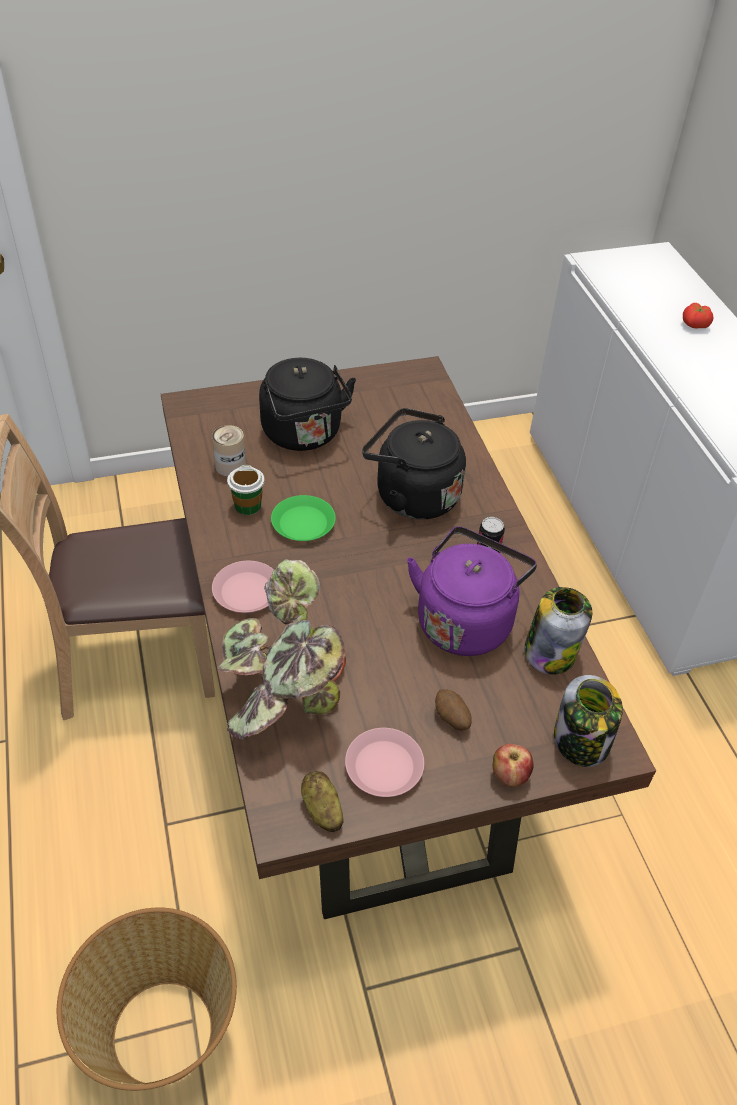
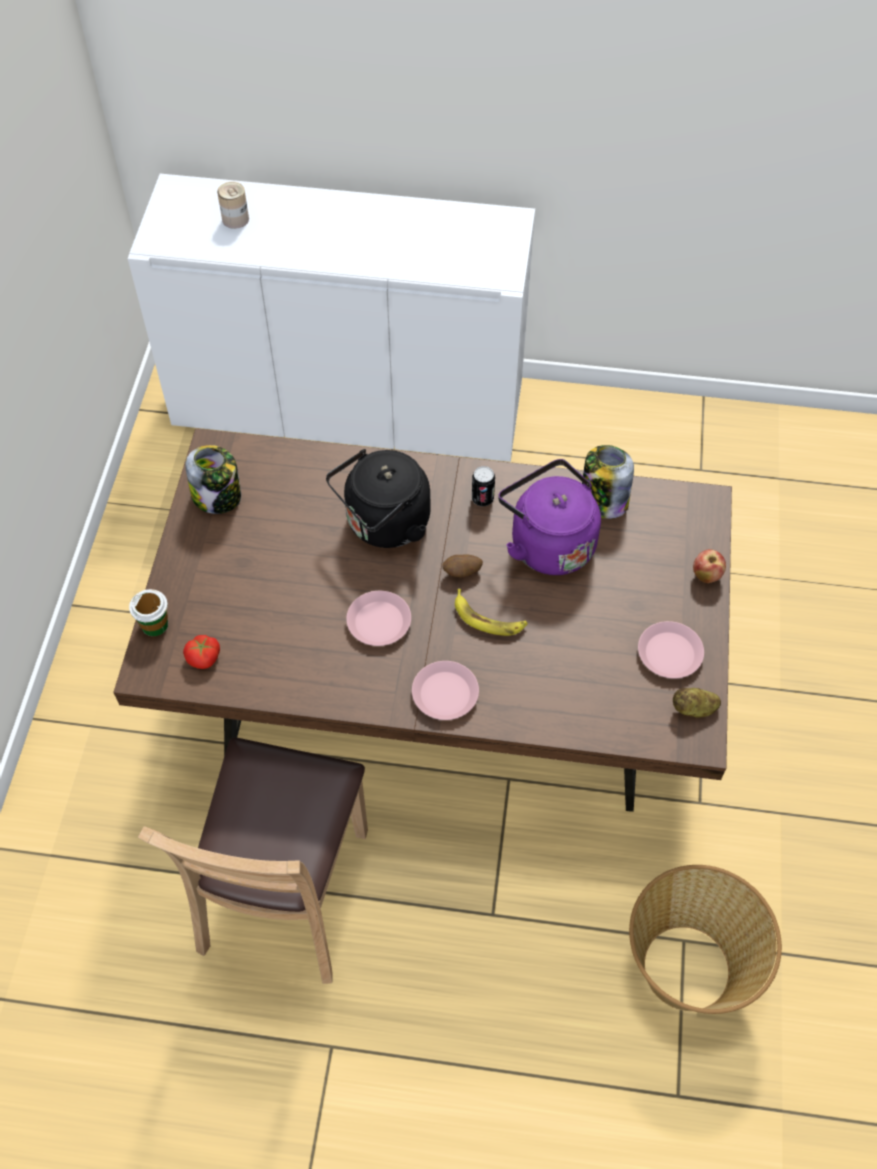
camera: 65 degrees left, 10 degrees up
(230, 466) = (268, 658): can -> can (235, 219)
(247, 506) = (333, 660): cup -> cup (155, 625)
(282, 692) = (571, 701): potted plant -> none
(303, 523) = (379, 622): green plate -> pink plate
(304, 435) = (255, 581): black kettle -> none
(348, 599) = (488, 618): none -> banana
(451, 718) = (641, 592): potato -> potato (462, 572)
(581, 741) = (692, 518): jar -> jar (218, 497)
(694, 325) = (298, 219): tomato -> tomato (204, 658)

